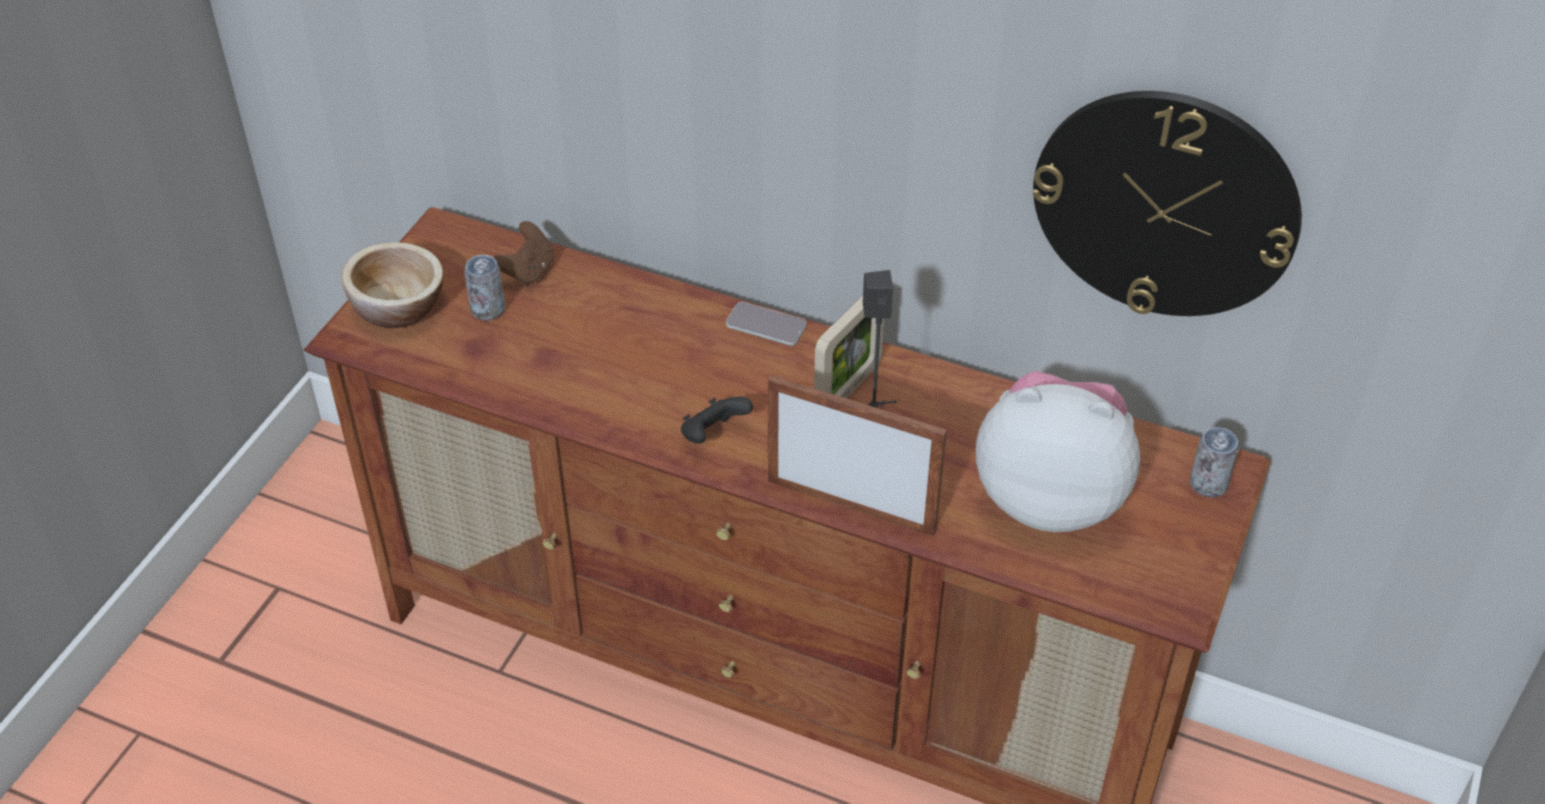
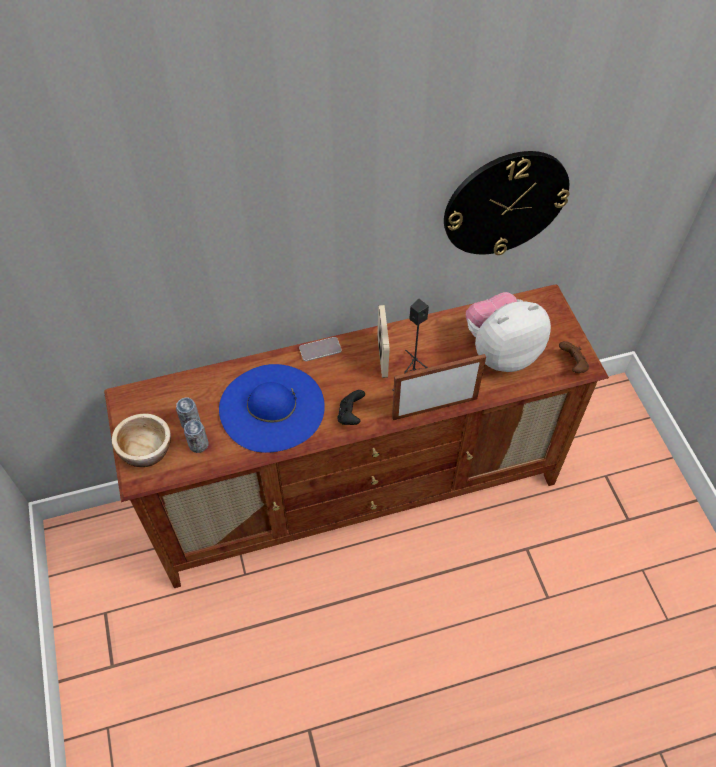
camera: 40 degrees left, 10 degrees up
(528, 271) = (189, 391): brown game controller -> brown game controller (572, 365)
(614, 357) = (272, 407): none -> blue hat
(1208, 484) = (548, 309): can -> can (198, 444)

